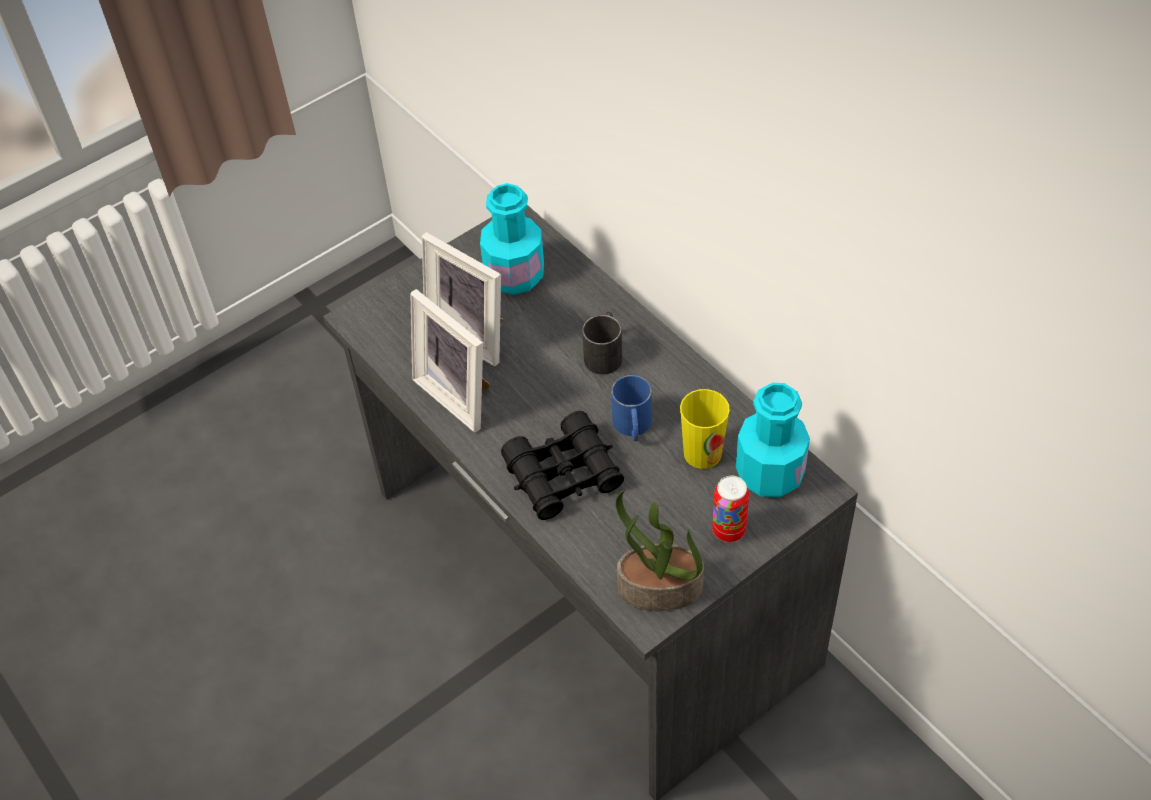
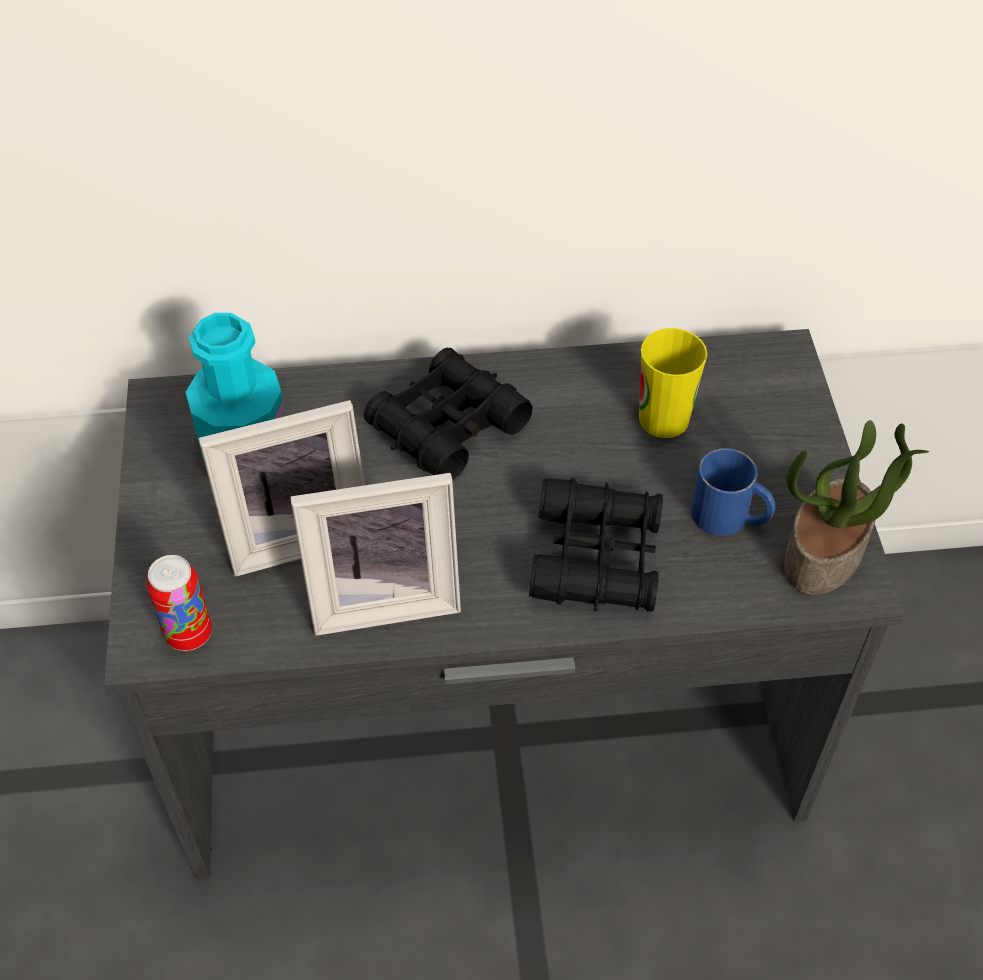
camera: 60 degrees left, 0 degrees up
(605, 353) = (447, 426): black mug -> black binoculars
(633, 427) = (578, 458): blue mug -> blue mug (730, 517)
(728, 530) = (786, 453): can -> can (189, 634)
(769, 473) = (734, 380): turquoise bottle -> none

